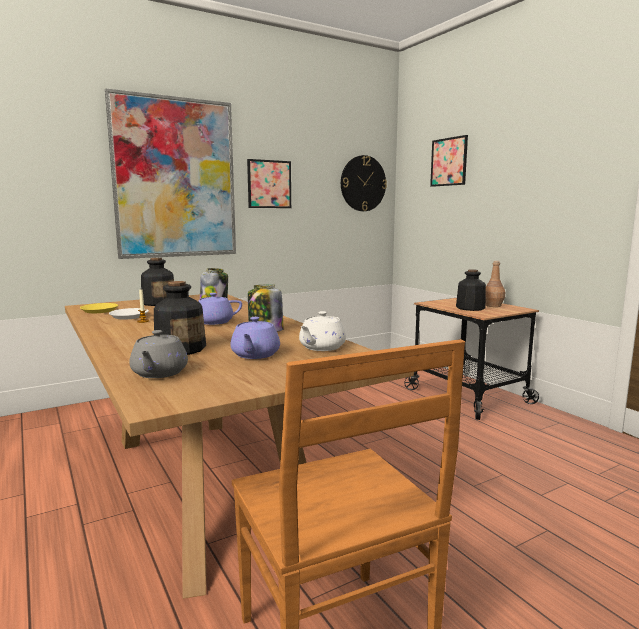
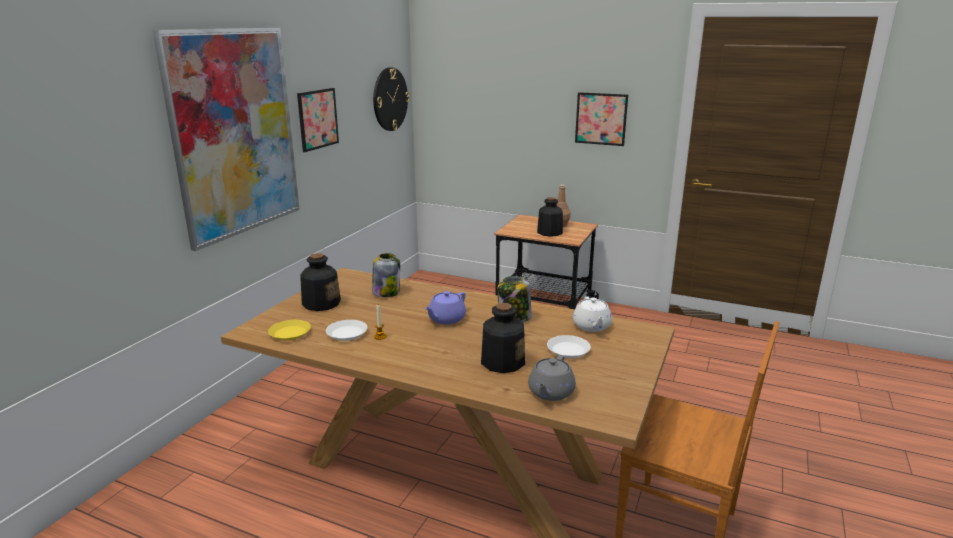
camera: 35 degrees left, 10 degrees up
(159, 373) = (550, 393): grey teapot -> grey teapot turned 60 degrees clockwise
(255, 355) = (568, 350): purple teapot -> white plate
(449, 162) = (487, 79): picture -> picture (601, 119)

